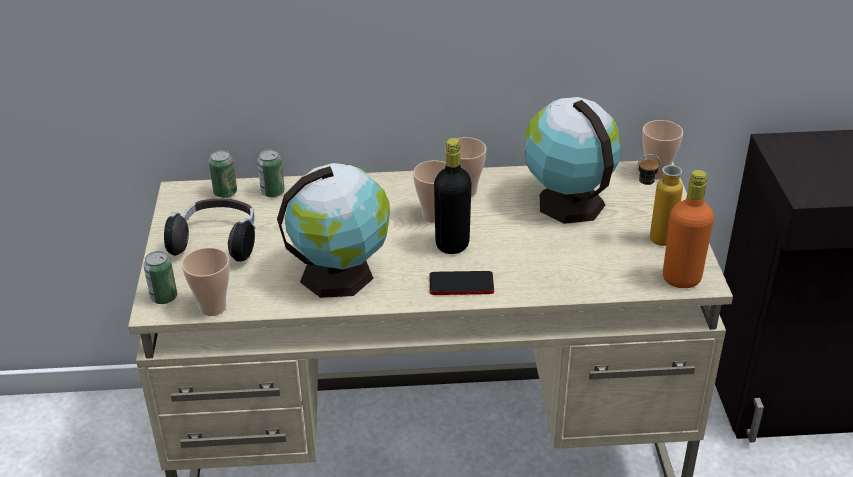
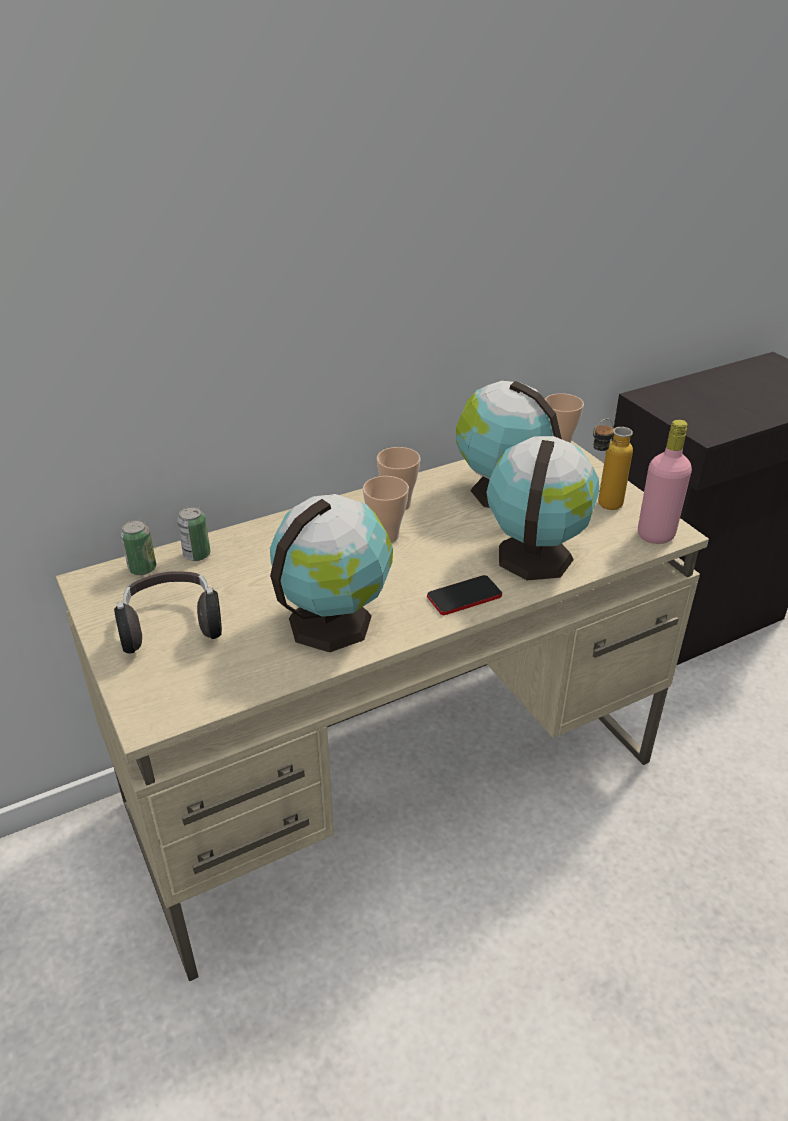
camera: 25 degrees left, 0 degrees up
(164, 297) = (148, 706): can -> none
(213, 307) = (216, 699): cup -> none
(452, 244) = (425, 559): black bottle -> none
(552, 265) = (534, 554): none -> globe
(681, 279) = (655, 535): orange bottle -> pink bottle

